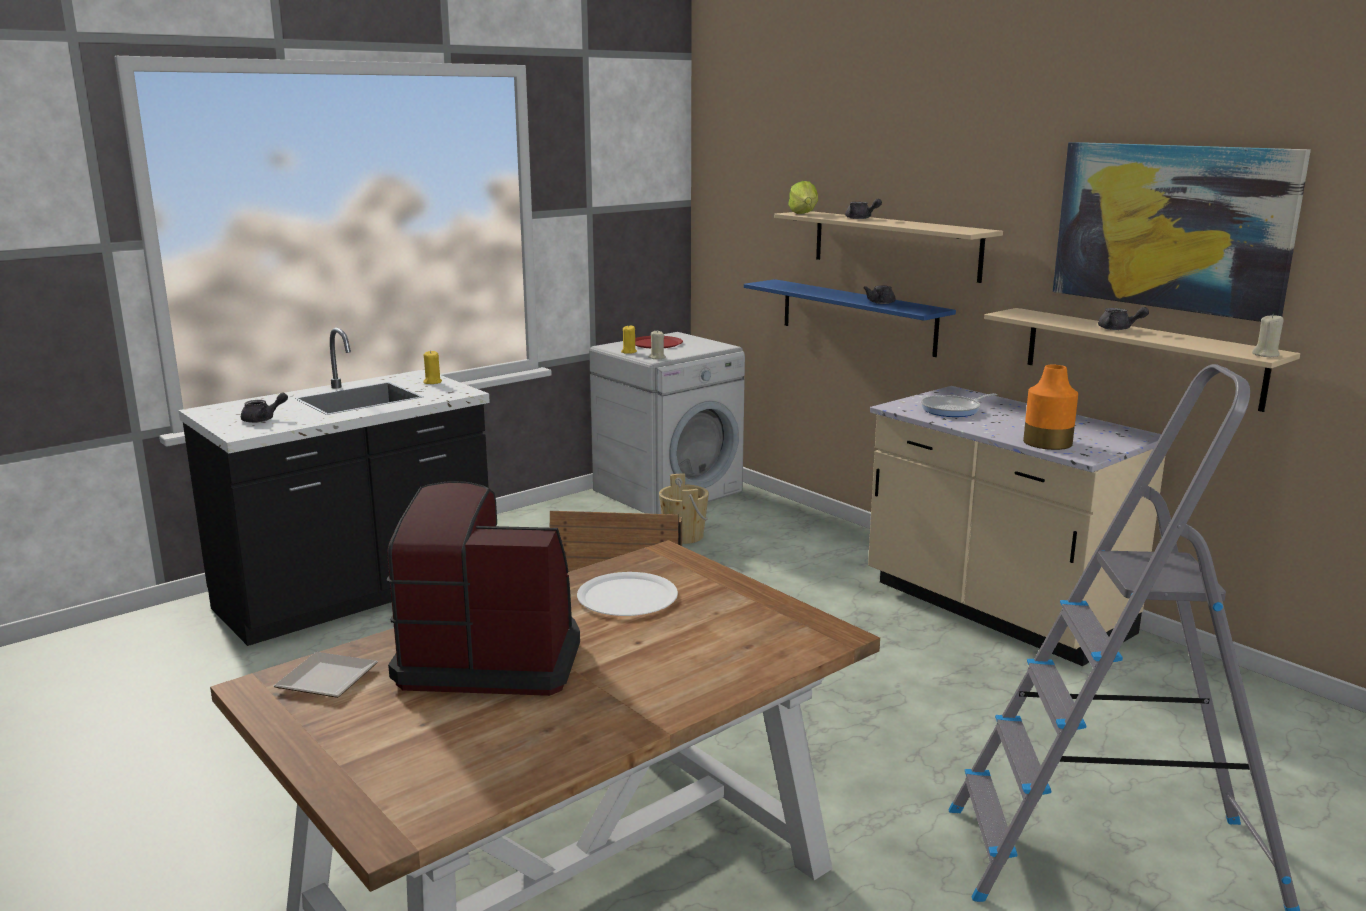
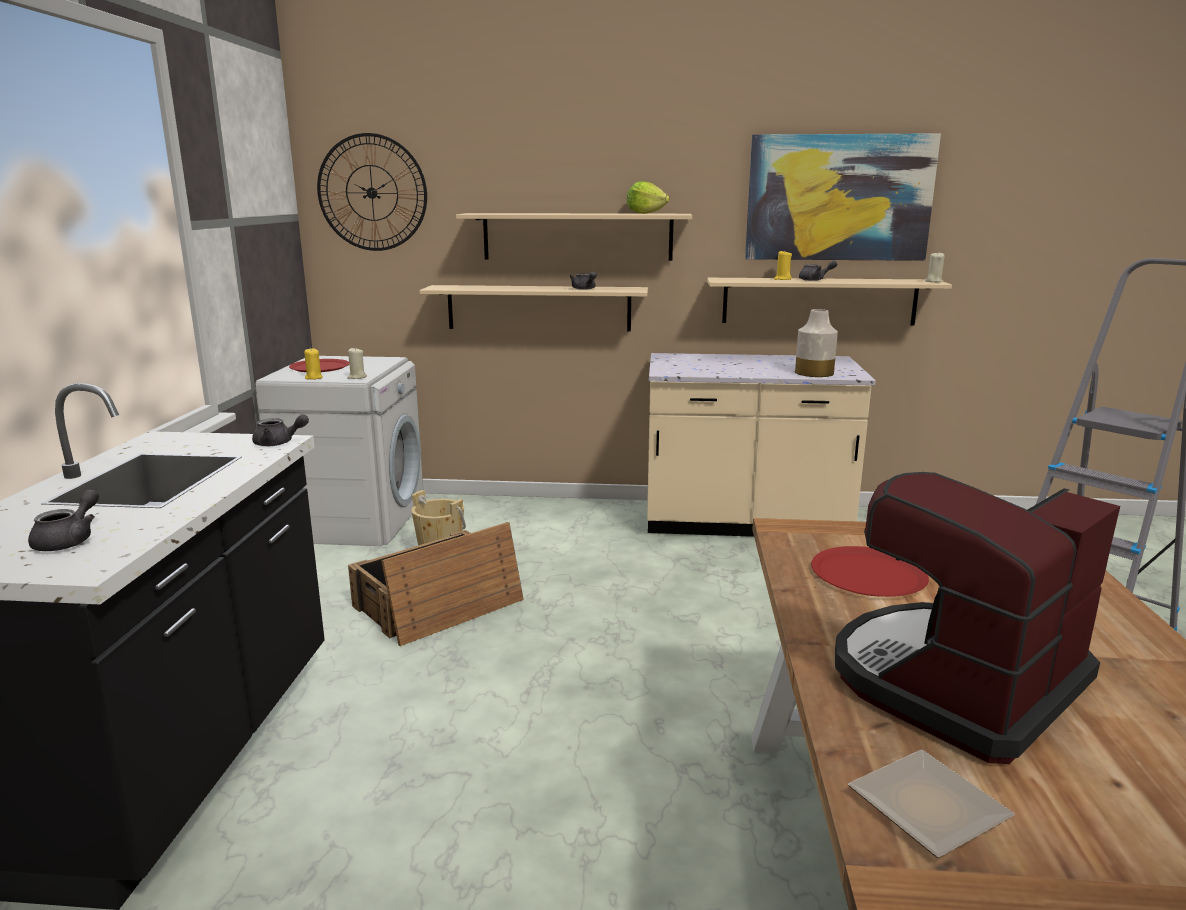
camera: 45 degrees left, 0 degrees up
(432, 382) = (205, 440): yellow candle -> yellow candle (782, 279)
(627, 596) = (868, 574): white plate -> red plate
(739, 185) = (372, 193): none -> wall clock
(803, 213) = (482, 213): lettuce -> lettuce (646, 213)
(857, 316) = (539, 308): blue shelf -> beige shelf
(861, 218) = (550, 213): grey teapot -> grey teapot (279, 443)
(953, 410) = (704, 366): frying pan -> none
(1047, 442) = (813, 373): orange vase -> beige vase

